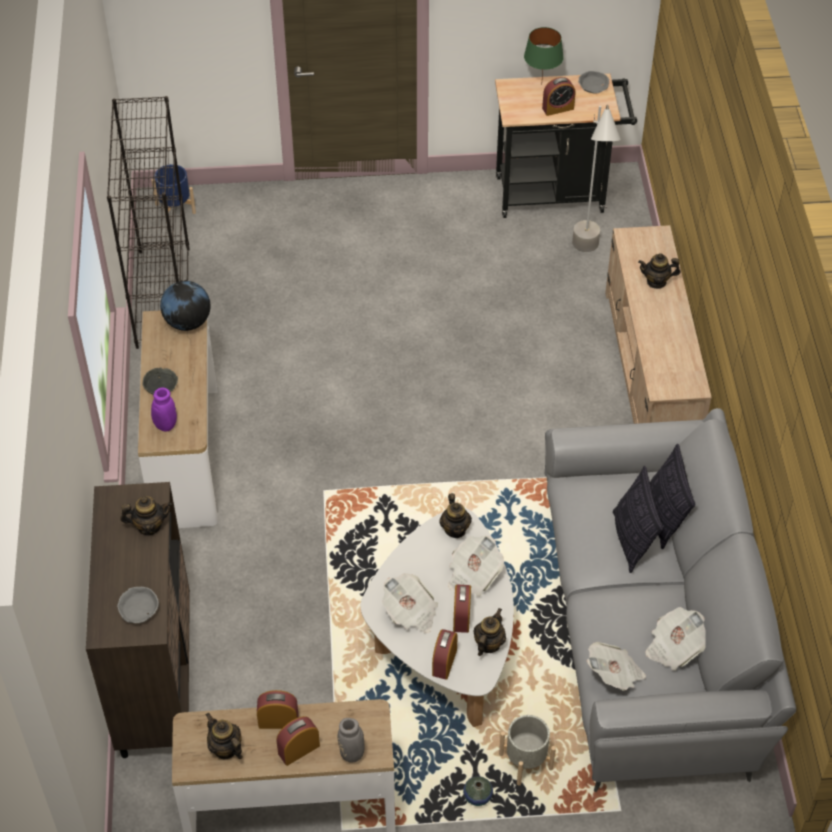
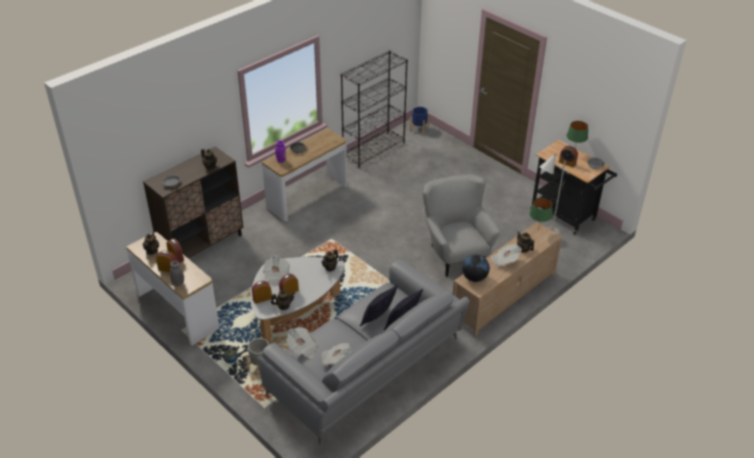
camera: 50 degrees right, 10 degrees down
(188, 322) = (335, 139): globe -> globe (474, 278)
(473, 575) = (313, 284): newspaper -> newspaper (504, 260)
(509, 365) = (454, 253): none -> grey armchair
(633, 239) = (538, 230): none -> green table lamp

